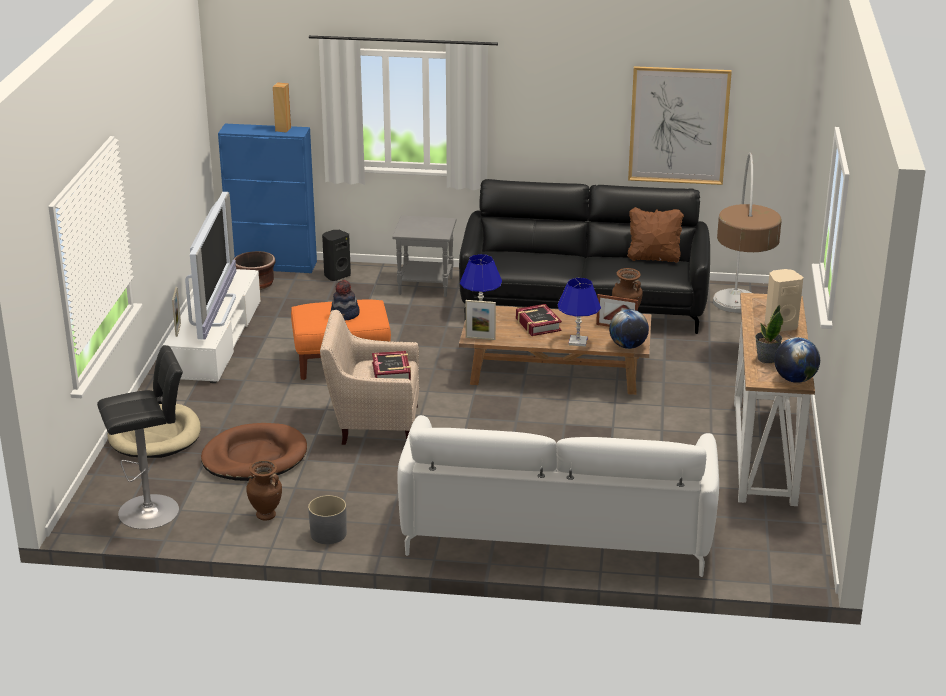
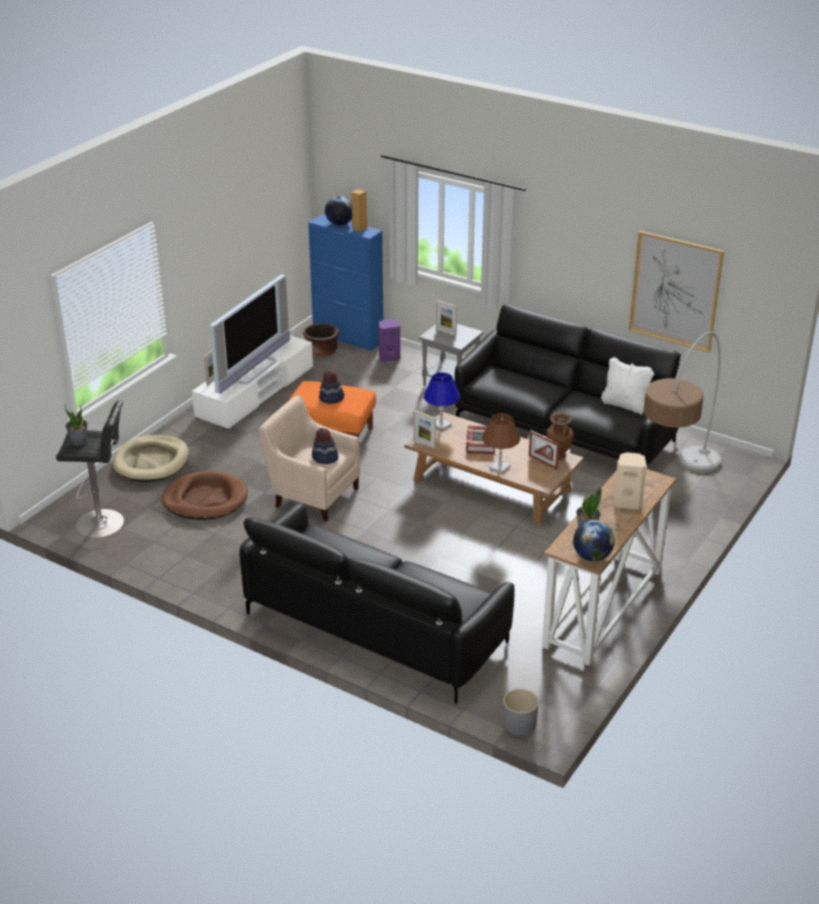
camera: 25 degrees right, 5 degrees up
(124, 407) = (78, 441): none -> potted plant
(266, 516) = (175, 550): brown vase -> none
(329, 534) = (207, 579): grey planter -> grey planter (519, 724)
(336, 275) = (388, 357): black speaker -> purple speaker
(392, 372) = (325, 458): book -> hat
(417, 226) = (446, 332): none -> picture frame
(556, 530) = (375, 627): white sofa -> black sofa
(578, 341) = (499, 467): blue table lamp -> brown table lamp
(628, 346) = (537, 482): globe -> globe (339, 224)
(653, 258) = (625, 405): brown pillow -> white pillow

